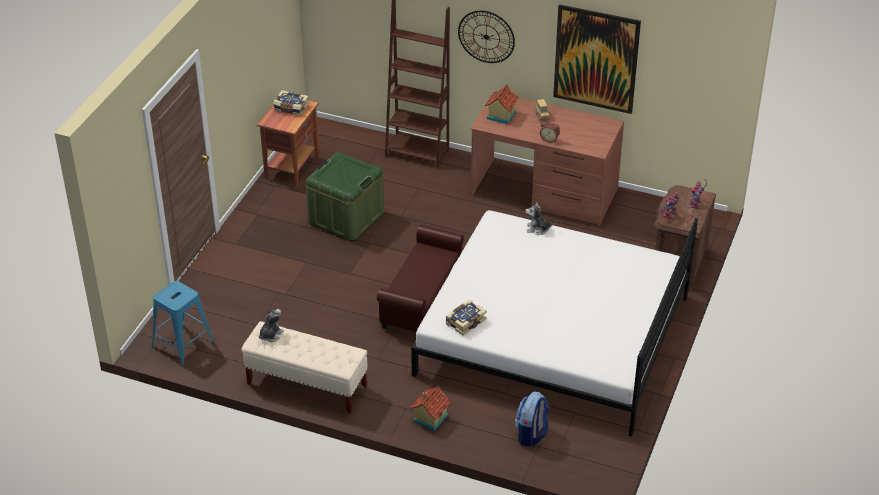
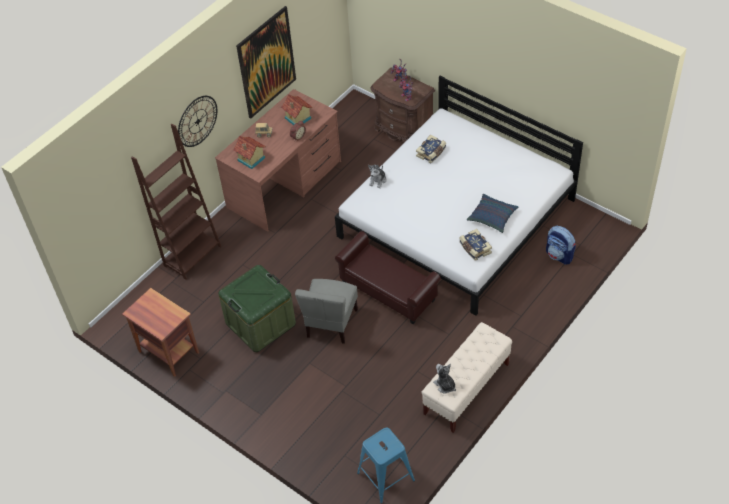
camera: 70 degrees left, 10 degrees up
(291, 108) = (149, 309): book -> book (431, 153)
(362, 267) = (331, 323): none -> grey chair
(429, 418) = (526, 313): toy house -> toy house (297, 118)
(520, 328) = (492, 217): none -> blue pillow

